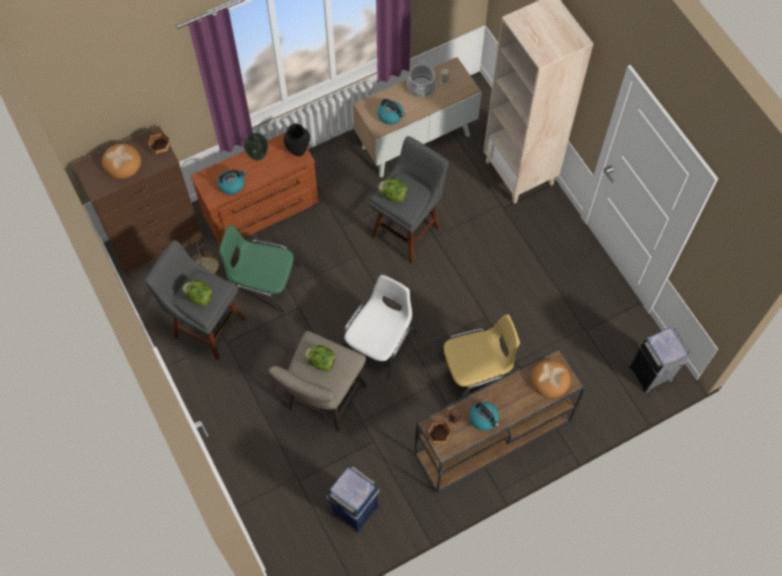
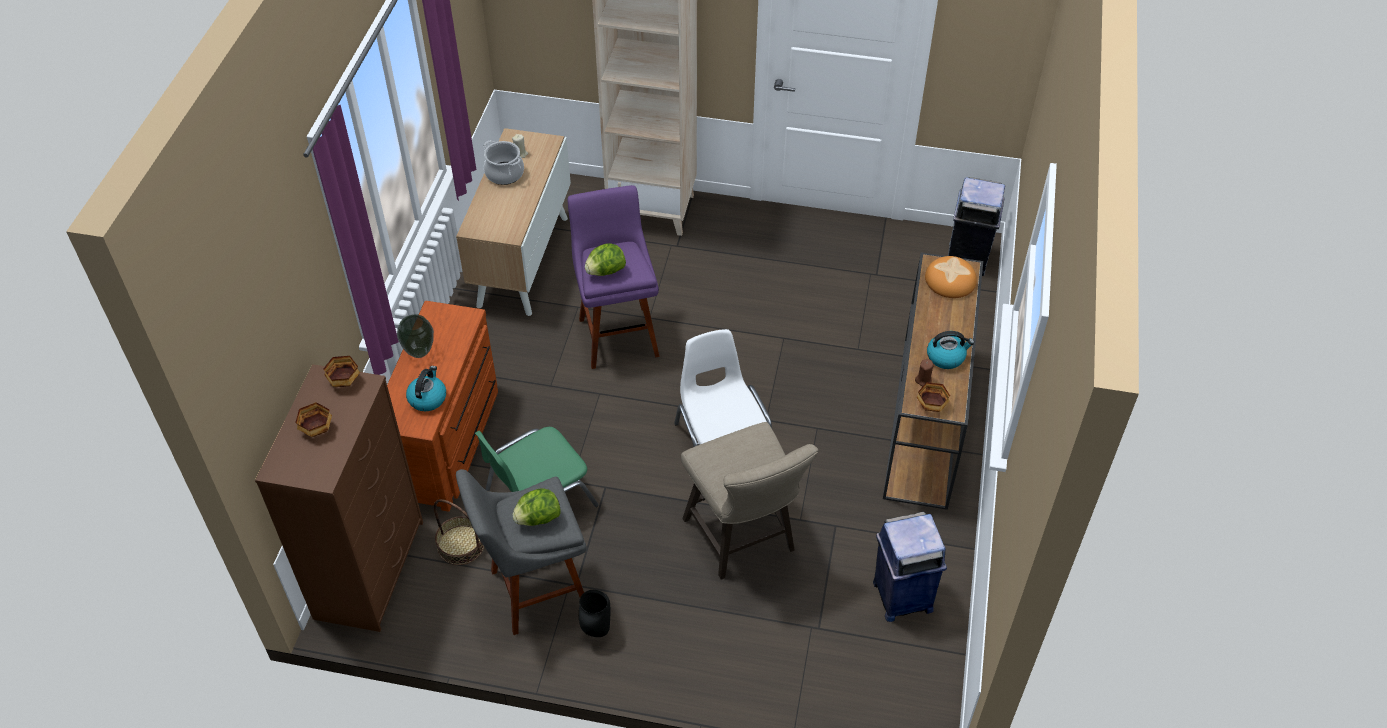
camera: 50 degrees left, 15 degrees down
(122, 163) = (318, 429): bread -> bowl
(298, 151) = (457, 315): black vase -> black vase (595, 630)
(320, 362) = (737, 459): lettuce -> none
(391, 116) = (508, 216): kettle -> none
(408, 230) = (617, 333): grey stool -> purple stool
(476, 370) = (837, 384): yellow chair -> none

